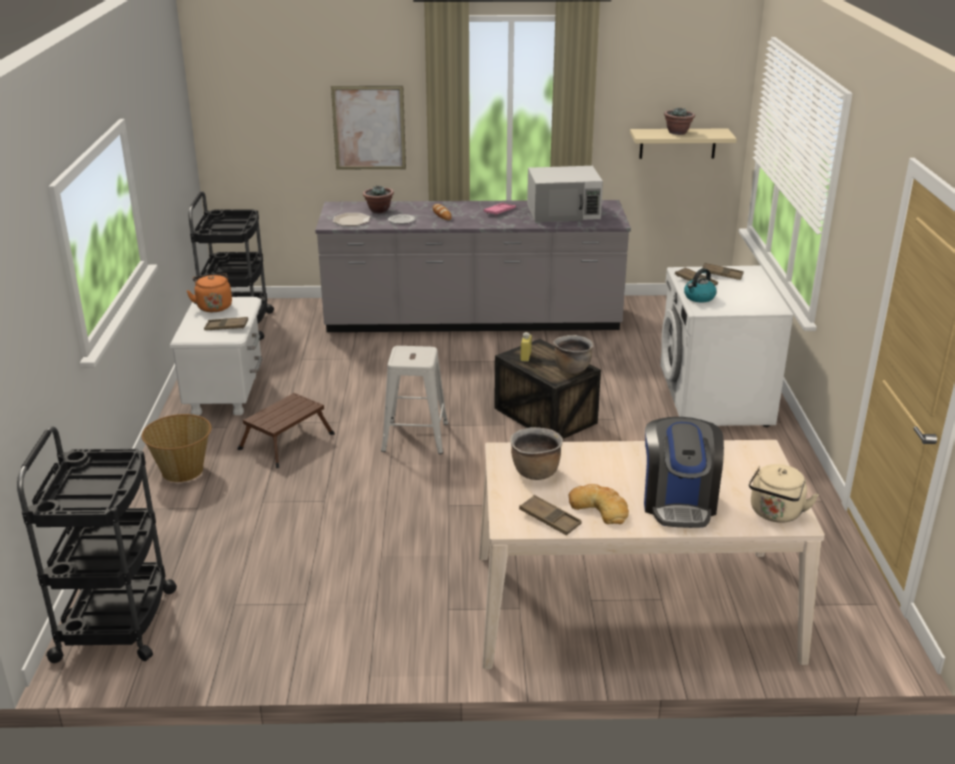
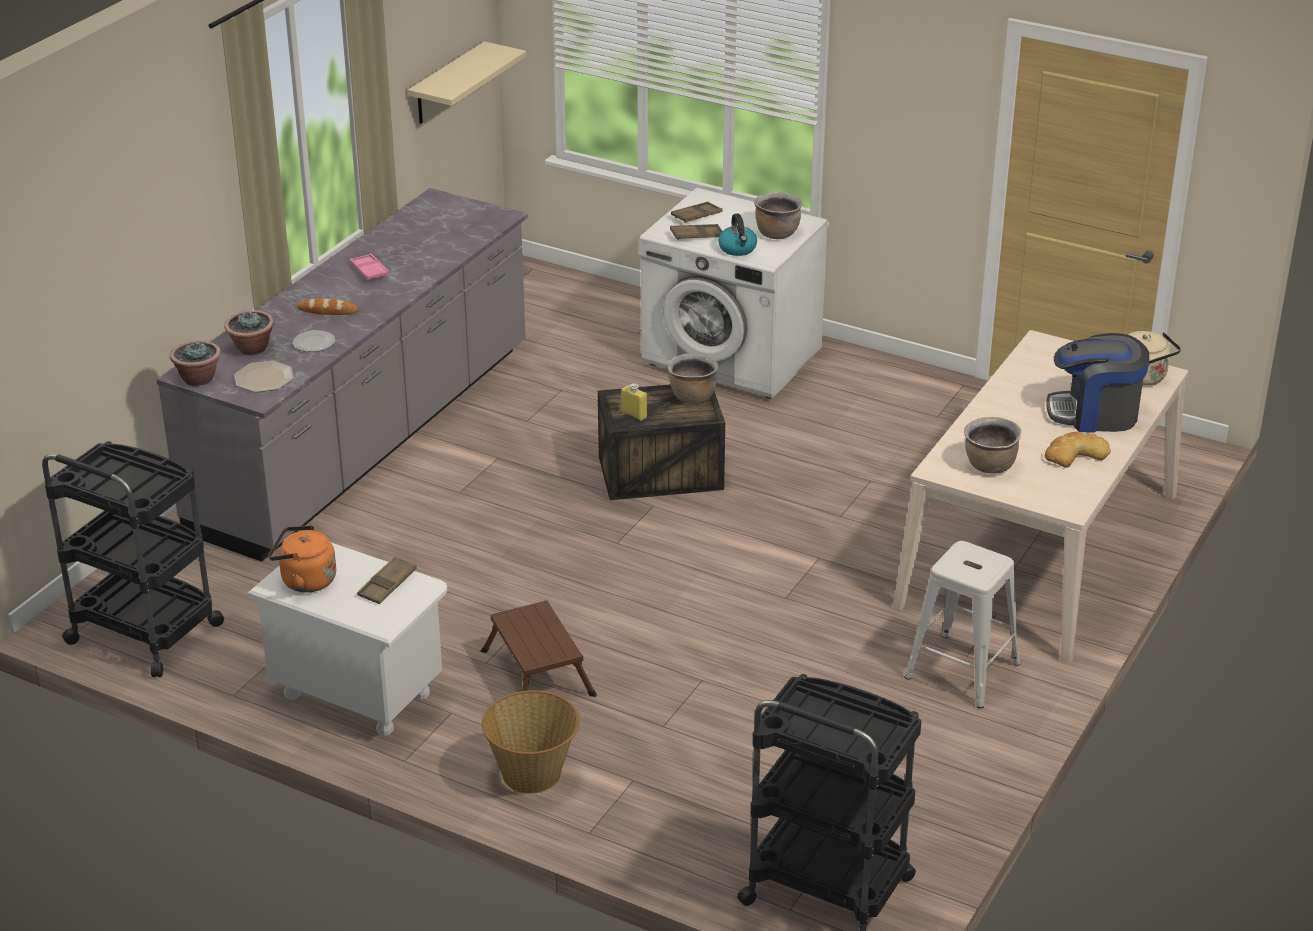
camera: 60 degrees left, 5 degrees up
(369, 128) = (166, 239): picture -> none
(415, 437) = (621, 575): white stool -> white stool (962, 670)
(550, 519) = (1074, 485): brown tray -> none
(564, 211) = (425, 233): white microwave -> none
(677, 132) = (462, 71): potted plant -> potted plant (198, 379)
(678, 502) = (1094, 414): coffee machine -> coffee machine turned 150 degrees clockwise
(742, 303) = (776, 233): none -> brown cooking pot

